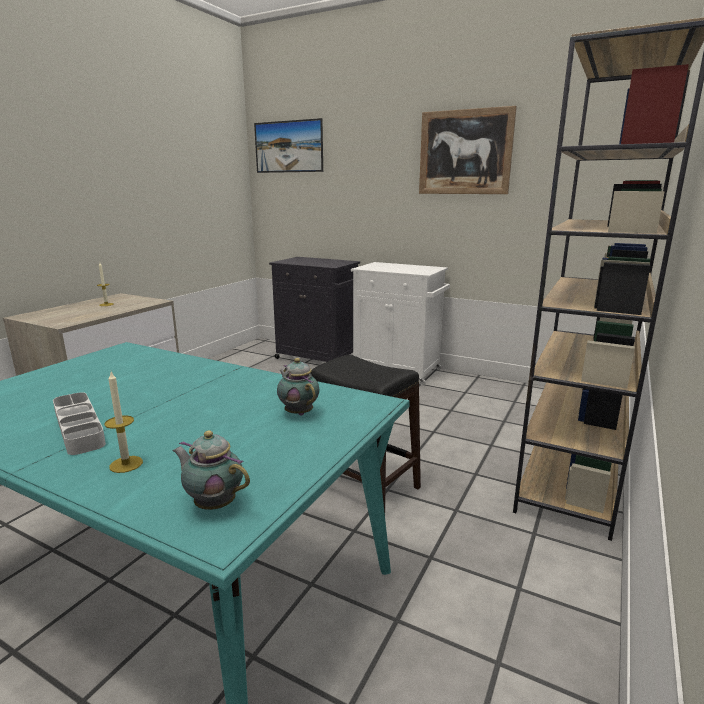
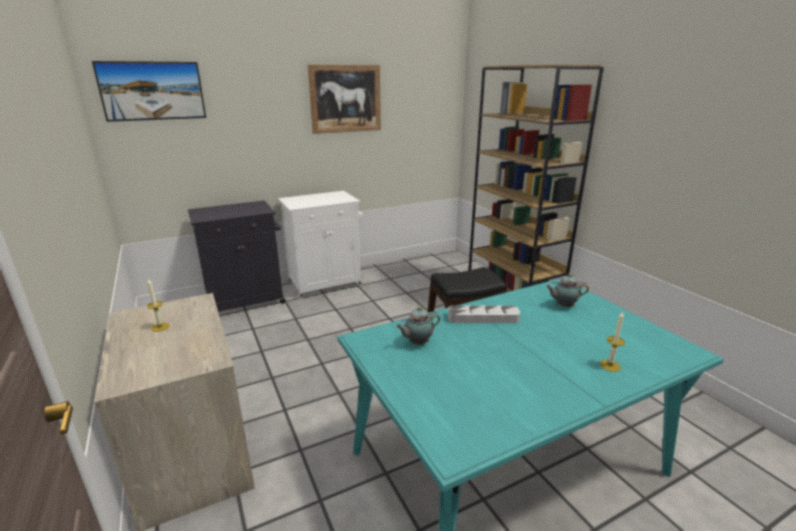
camera: 55 degrees left, 5 degrees up
(79, 427) = (542, 376): grey tray -> grey tray (483, 318)
(213, 504) = (664, 348): teapot -> teapot (417, 343)

